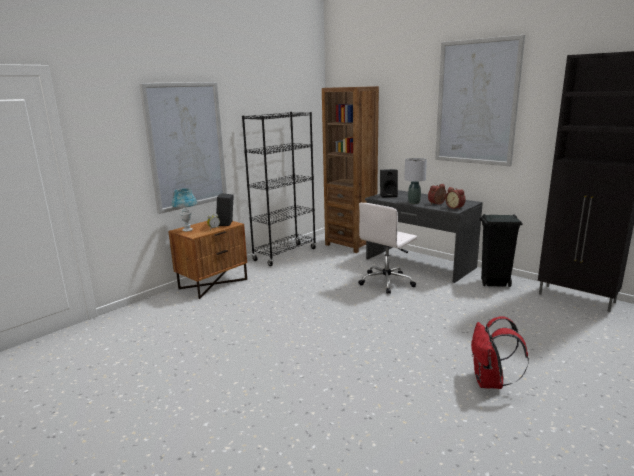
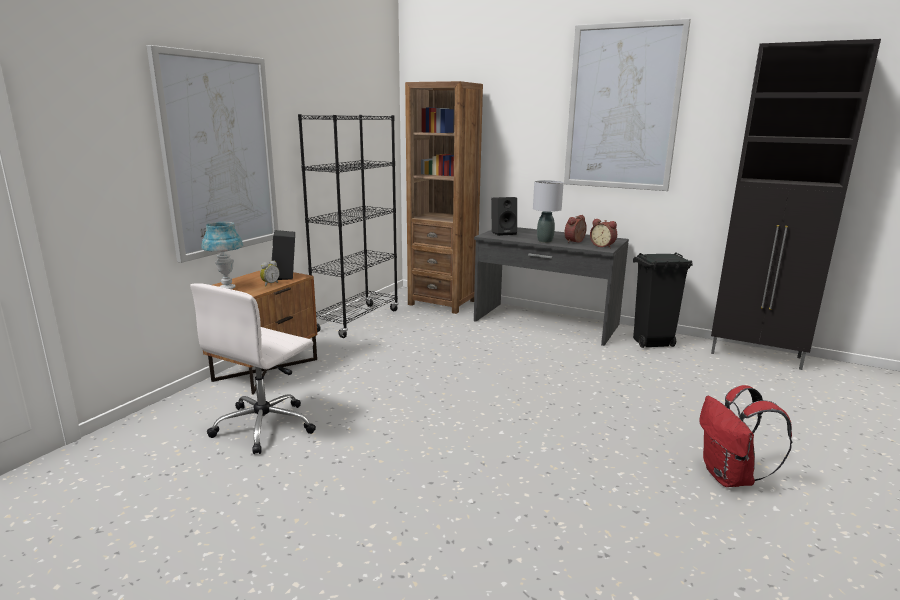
camera: 15 degrees left, 0 degrees up
(387, 282) = (518, 350): white office chair -> white office chair (265, 425)

